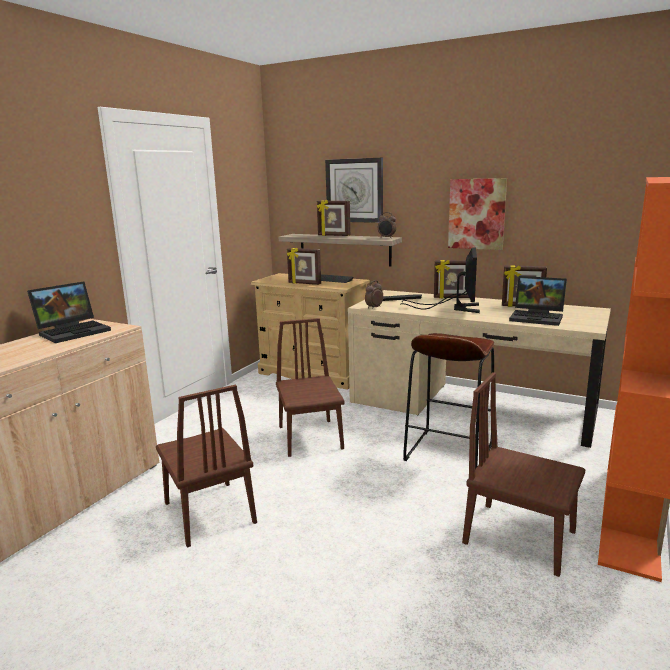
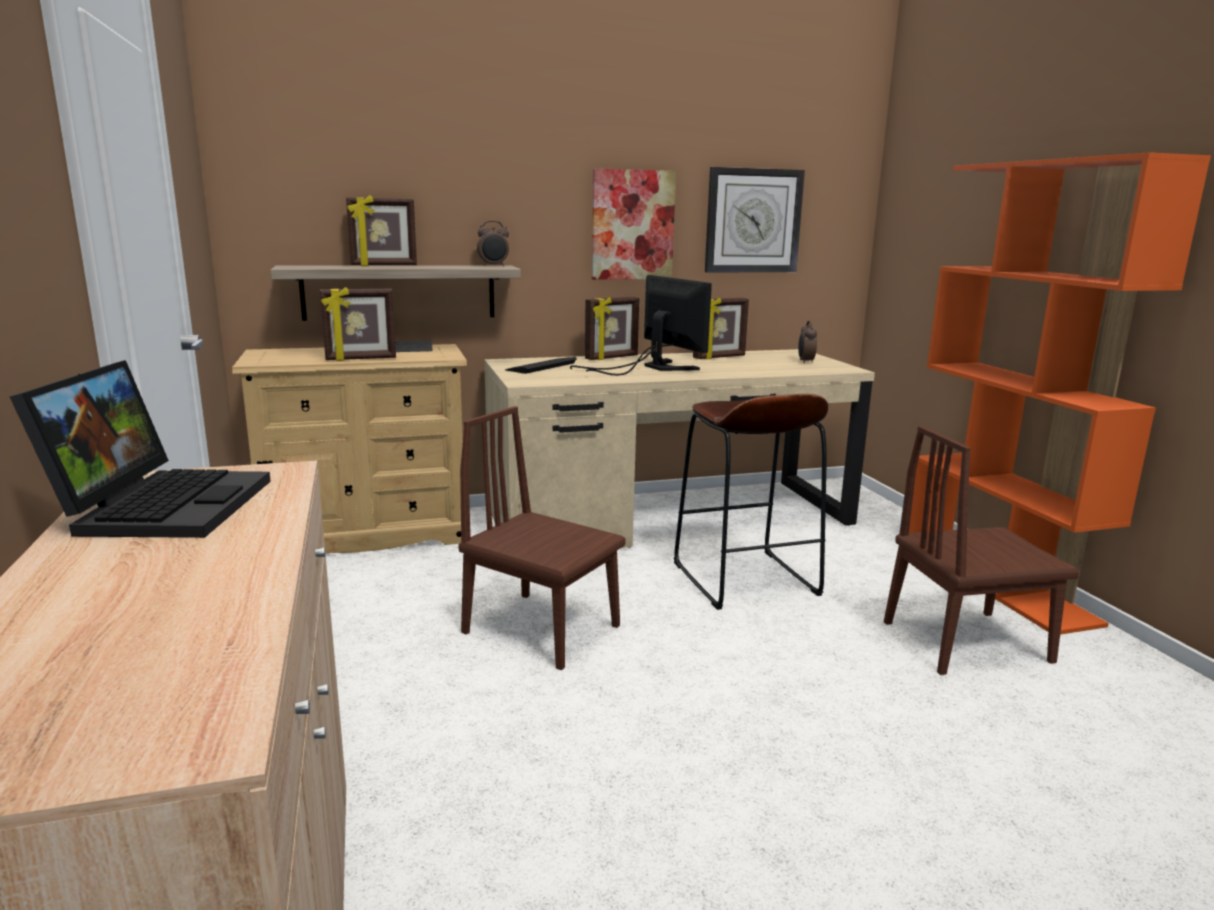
camera: 45 degrees left, 0 degrees up
(209, 512) = (598, 817): brown chair -> none
(354, 190) = (417, 181): wall clock -> wall clock (753, 221)
(373, 307) = (547, 382): alarm clock -> alarm clock (805, 362)
(538, 317) = (771, 366): laptop -> none

